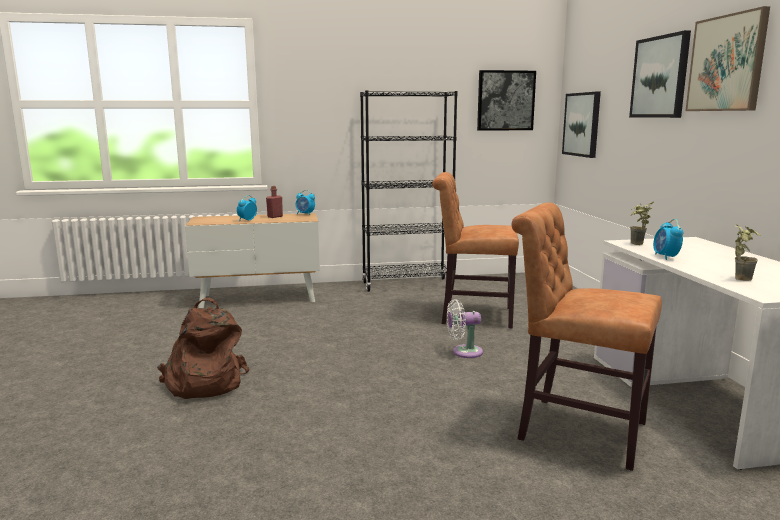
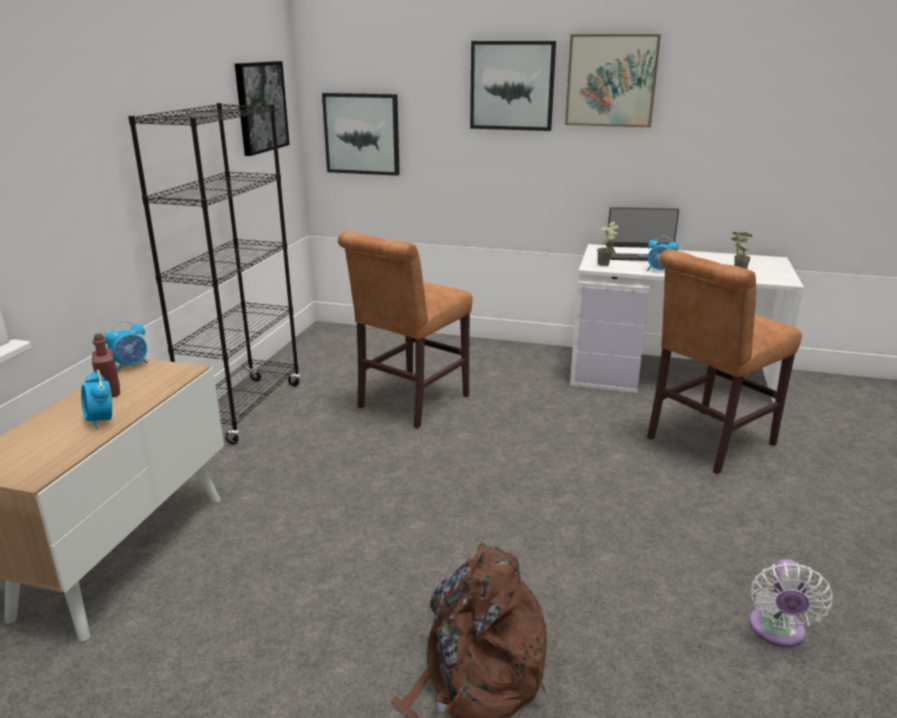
camera: 65 degrees left, 10 degrees up
(464, 352) = (511, 441): white fan -> white fan (777, 632)
(708, 250) = (642, 254): none -> laptop

